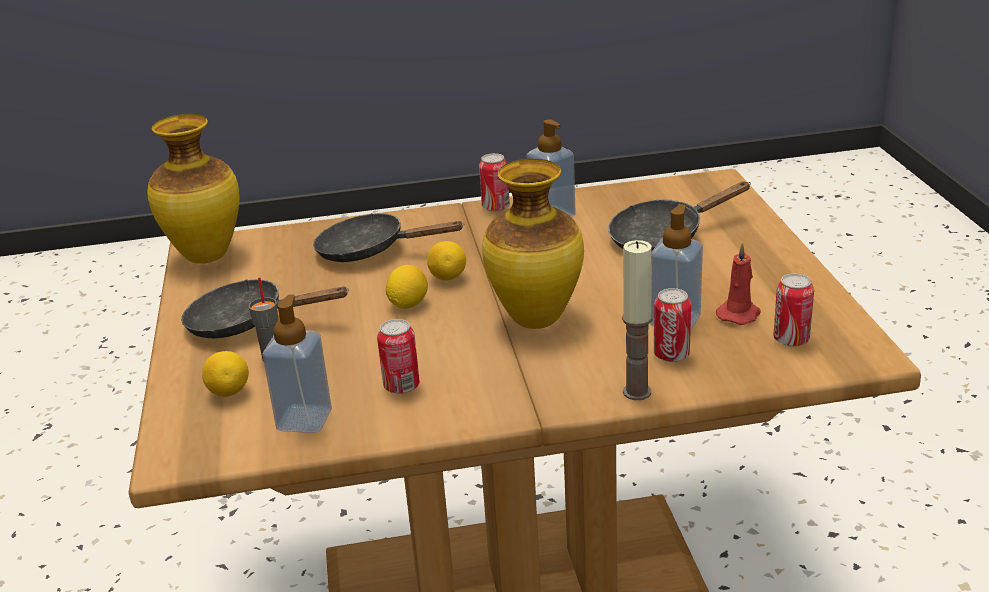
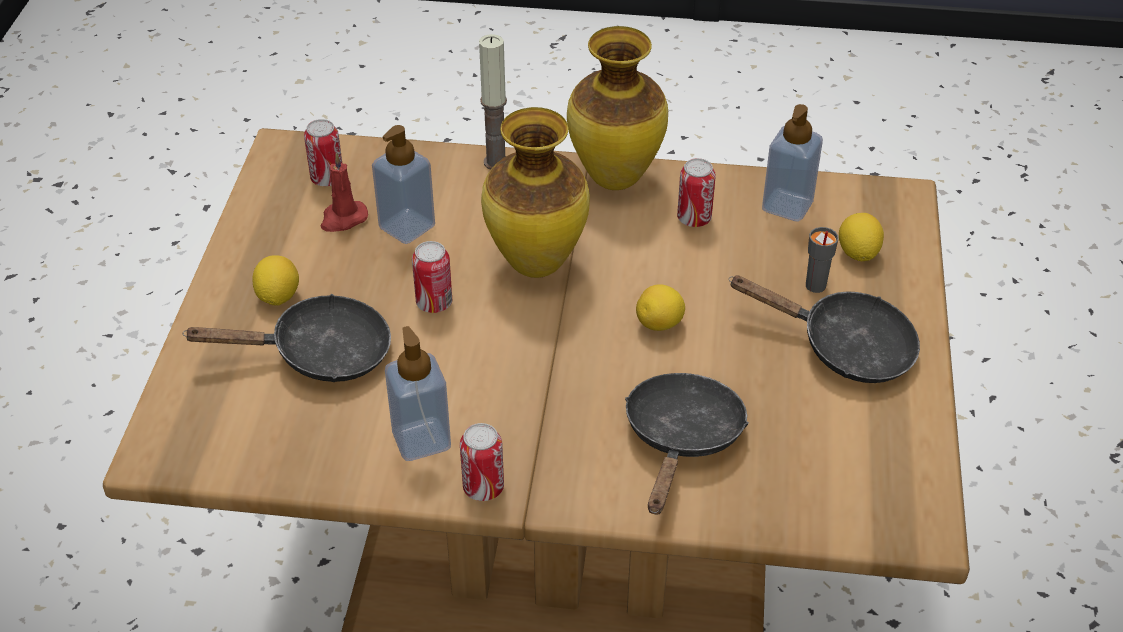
camera: 165 degrees left, 15 degrees up
(208, 257) = (904, 495): vase -> vase (614, 178)
(370, 250) = (681, 439): black frying pan -> black frying pan turned 105 degrees counterclockwise
(448, 278) = (601, 355): lemon -> lemon (278, 297)
(671, 355) = (440, 190): can -> can (434, 303)

